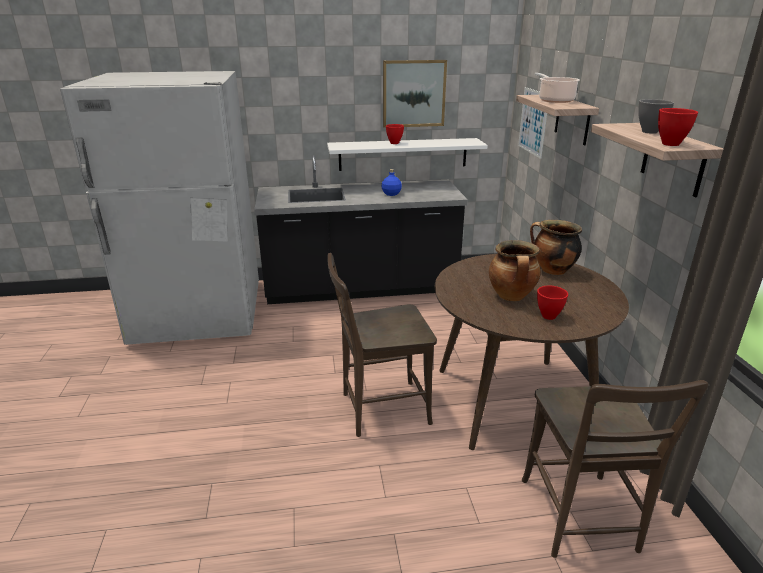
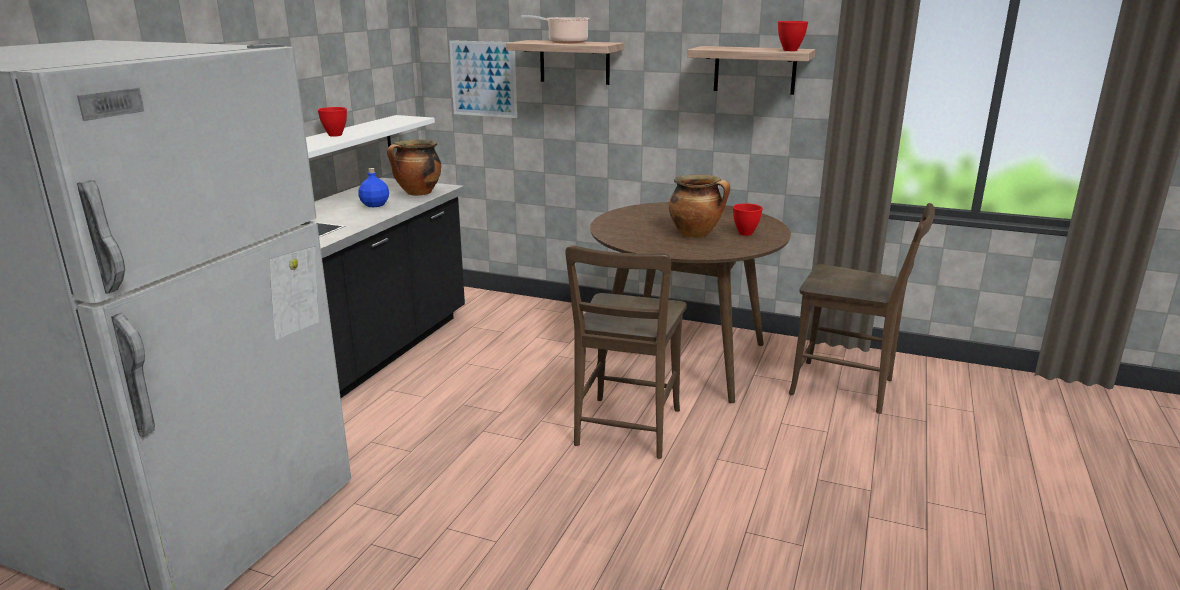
camera: 60 degrees left, 5 degrees down
(413, 93) = (329, 61): picture -> none
(552, 270) = (662, 211): cooking pot -> cooking pot (418, 193)
(650, 132) = (742, 48): grey bowl -> none

